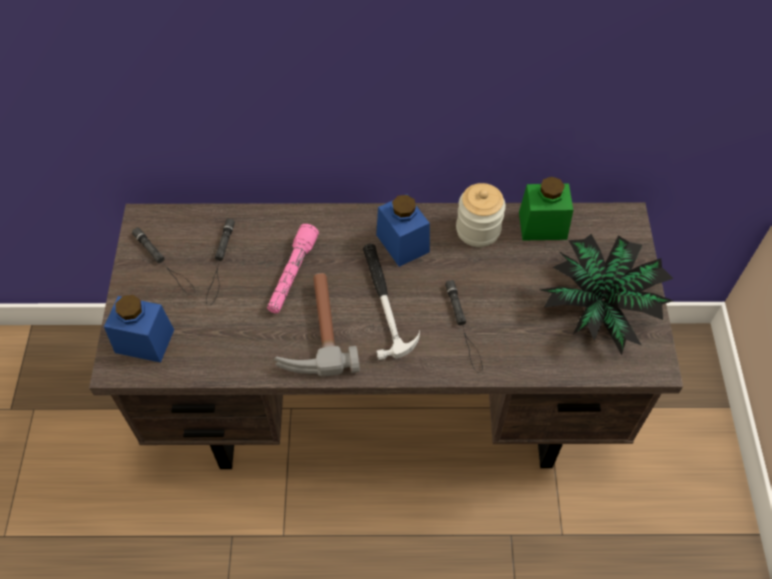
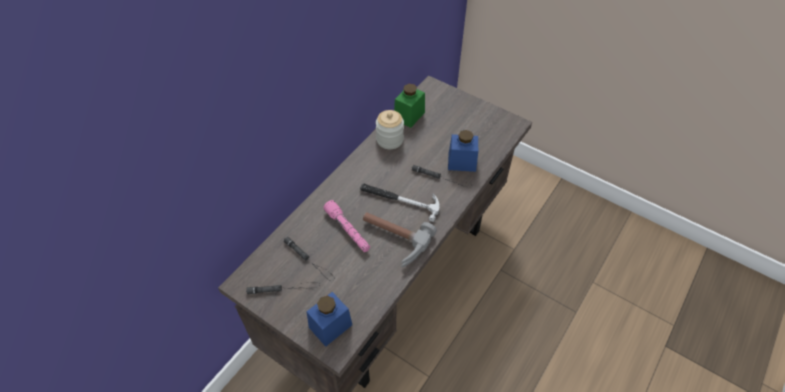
camera: 55 degrees left, 5 degrees down
(402, 243) = (370, 173): blue jar -> blue jar (462, 162)
(601, 305) = (470, 122): potted plant -> none

